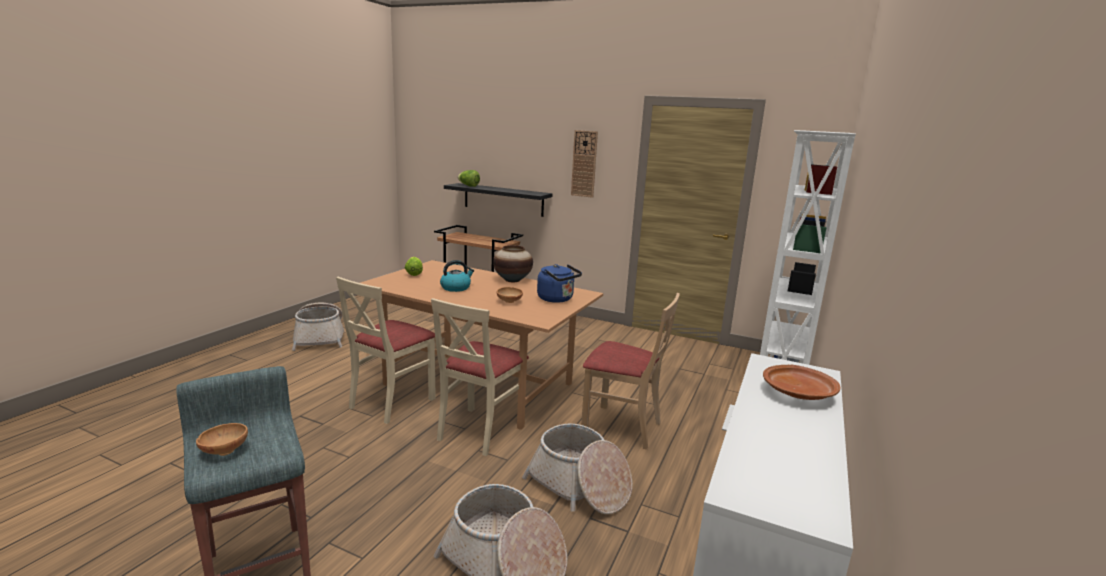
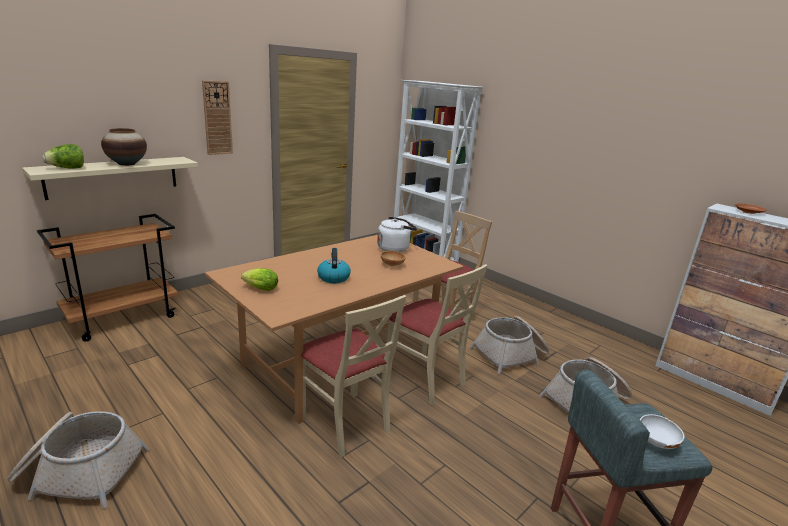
camera: 70 degrees left, 5 degrees up
(224, 450) = (655, 442): brown bowl -> white bowl
(503, 199) = (113, 177): black shelf -> beige shelf
(512, 280) = (326, 252): vase -> vase (126, 164)
(557, 299) = (394, 248): blue kettle -> white kettle

